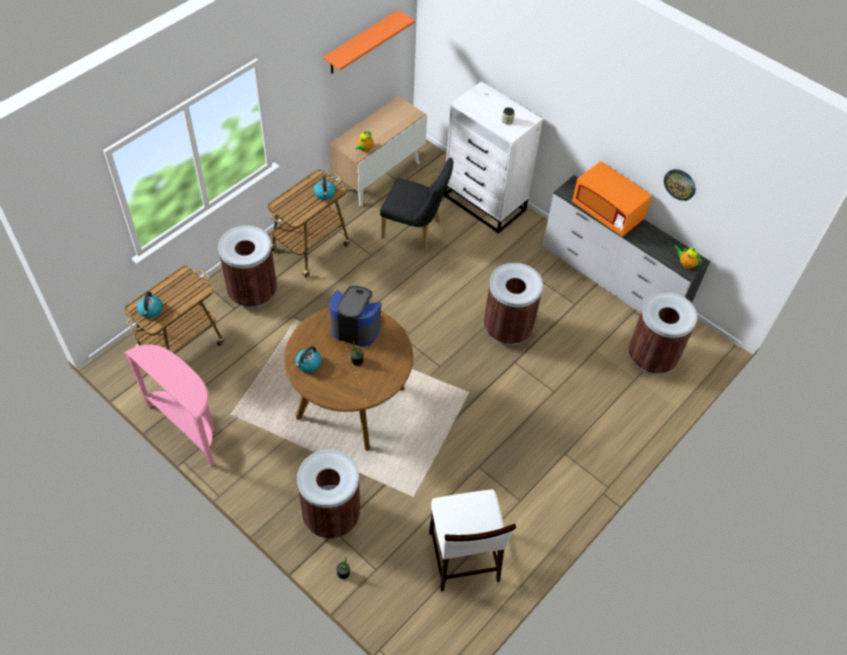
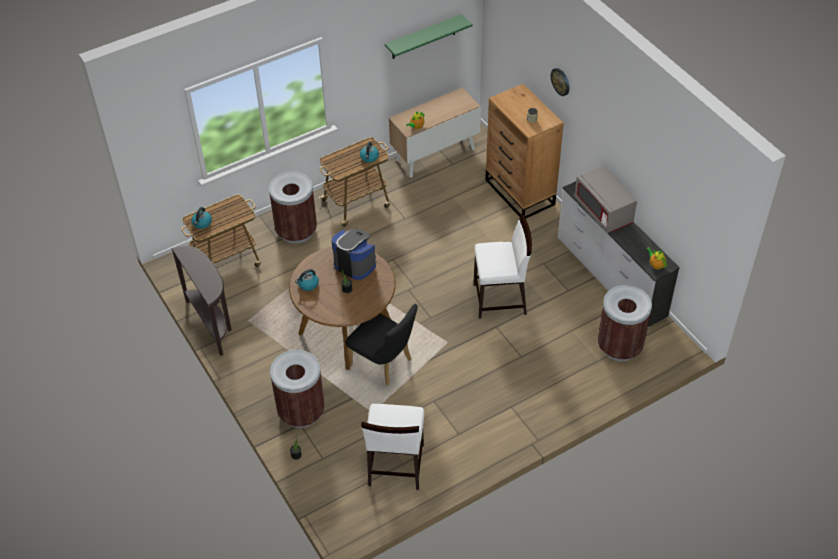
camera: 20 degrees right, 5 degrees down
(188, 427) = (212, 323): pink console table -> brown console table
(361, 43) = (423, 37): orange shelf -> green shelf
(415, 230) = (450, 205): black chair -> black chair (384, 364)
(484, 203) = (520, 193): white dresser -> brown dresser
(508, 329) = (500, 299): brown trash can -> white chair
(607, 213) = (603, 212): orange microwave -> grey microwave
(680, 184) = (656, 193): wall clock -> wall clock (560, 81)

